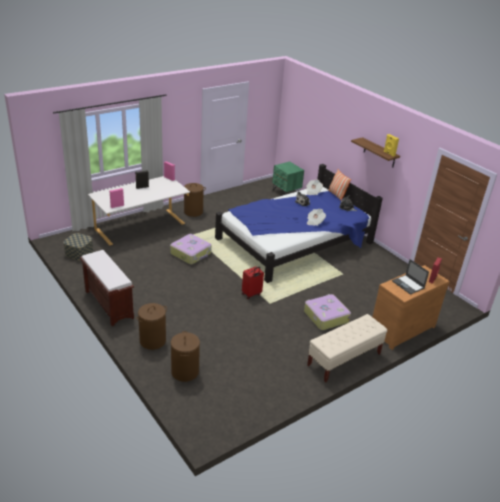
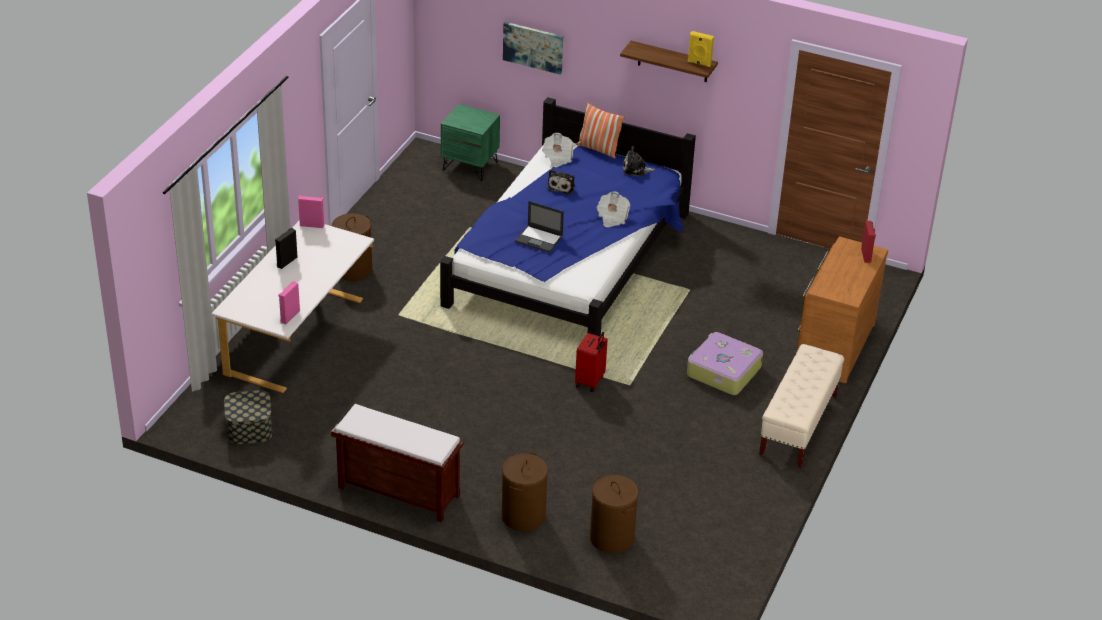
camera: 30 degrees left, 5 degrees up
(191, 253) = (432, 351): suitcase -> none
(322, 135) = (533, 47): none -> picture
(408, 285) = (843, 278): laptop -> laptop (539, 239)

